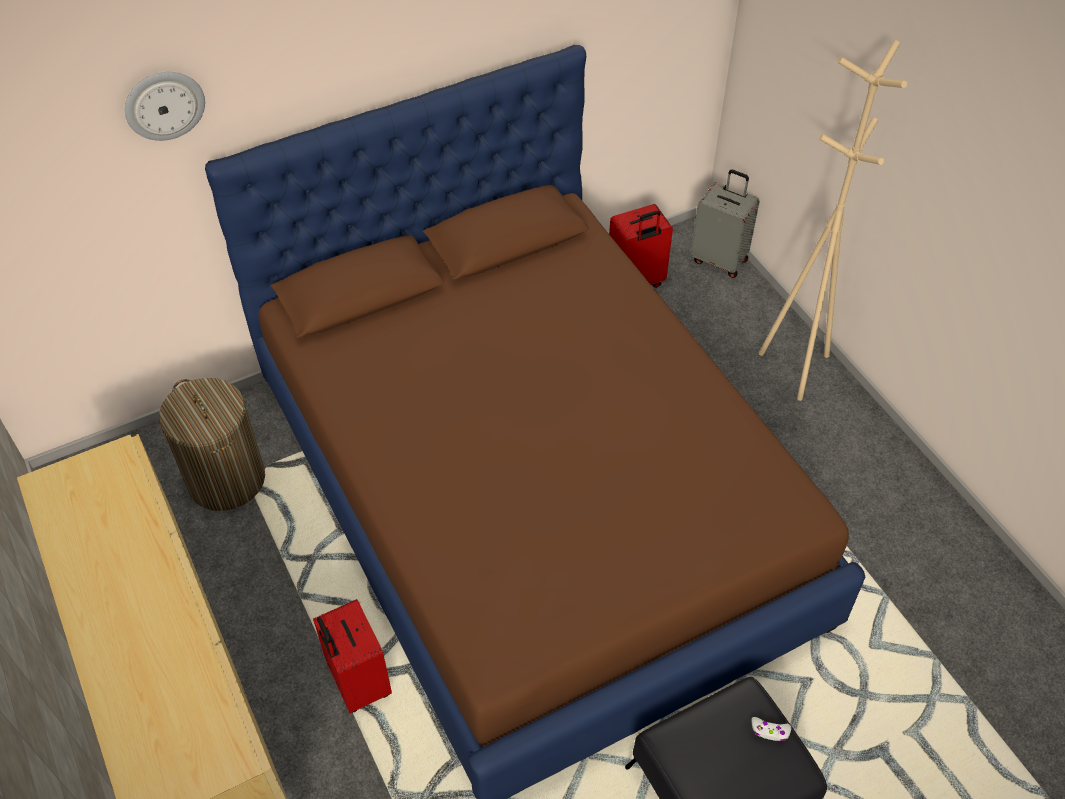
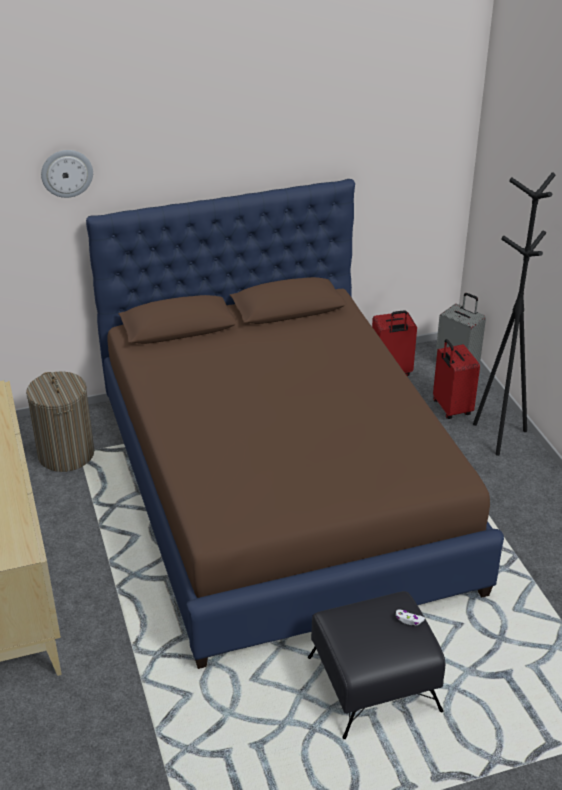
camera: 10 degrees right, 15 degrees down
(357, 682) = (127, 582): red suitcase -> red suitcase (451, 408)
(795, 369) = (499, 437): beige clothes rack -> black clothes rack

